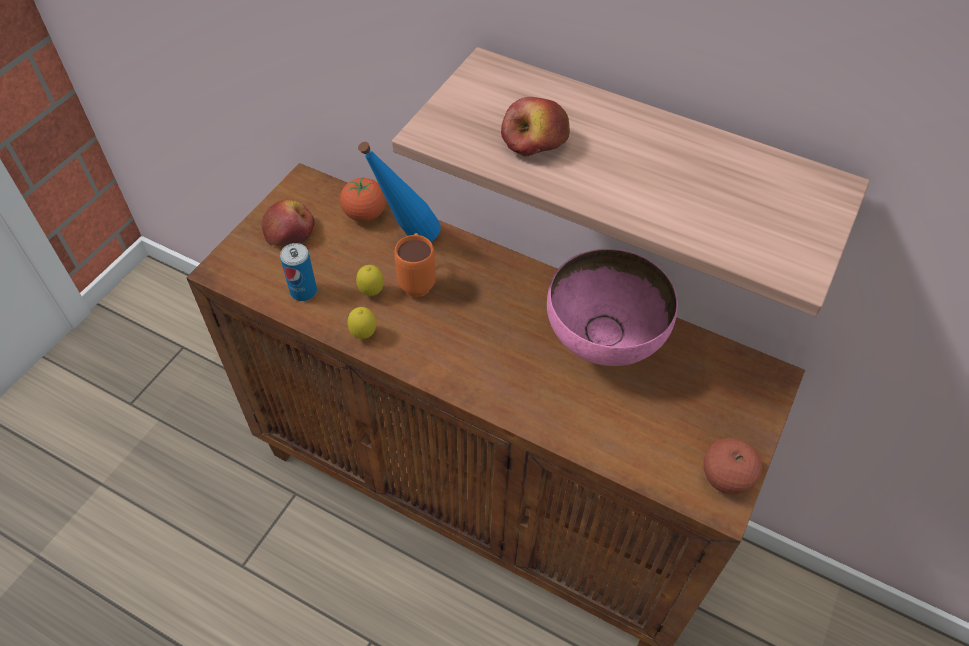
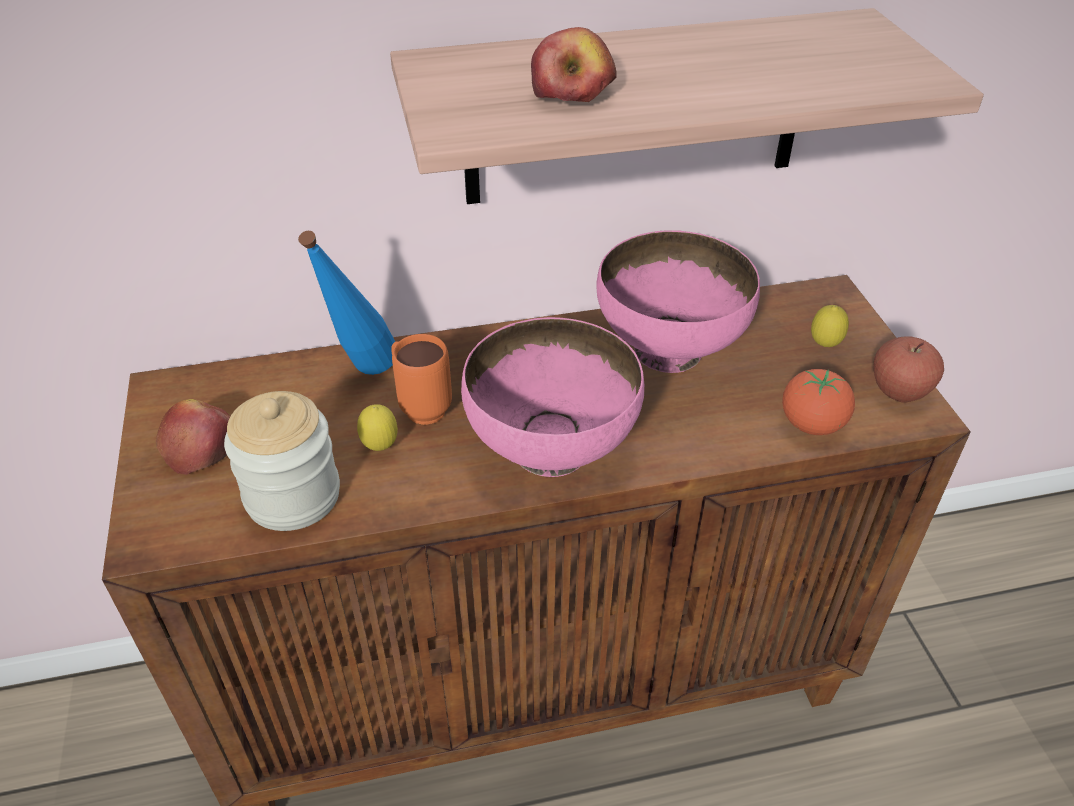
camera: 40 degrees left, 10 degrees down
(303, 291) = (293, 496): can -> jar
(364, 335) = (421, 493): lemon -> lemon (824, 346)
(365, 214) = (280, 379): tomato -> tomato (811, 425)
(456, 359) = (551, 451): none -> pink bowl

